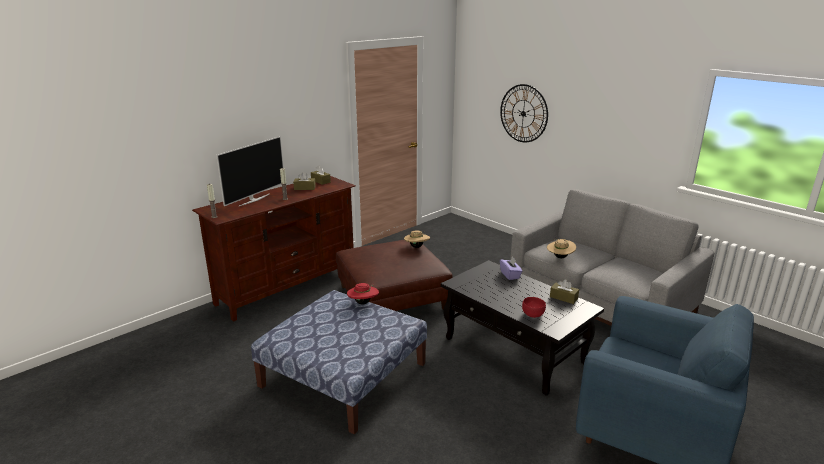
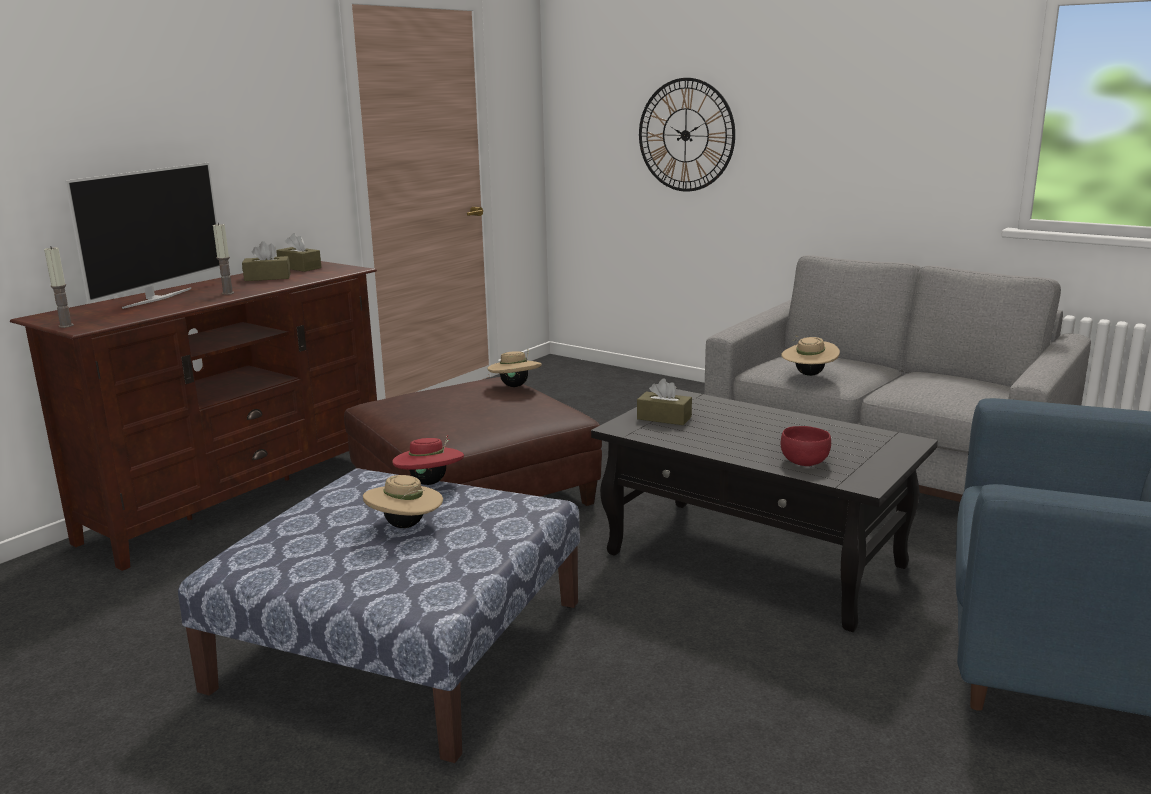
camera: 10 degrees left, 5 degrees down
(347, 326) = (405, 526): none -> beige hat
(510, 275) = (727, 406): purple tissue box -> none
(563, 297) = (850, 431): brown tissue box -> brown tissue box (664, 418)

